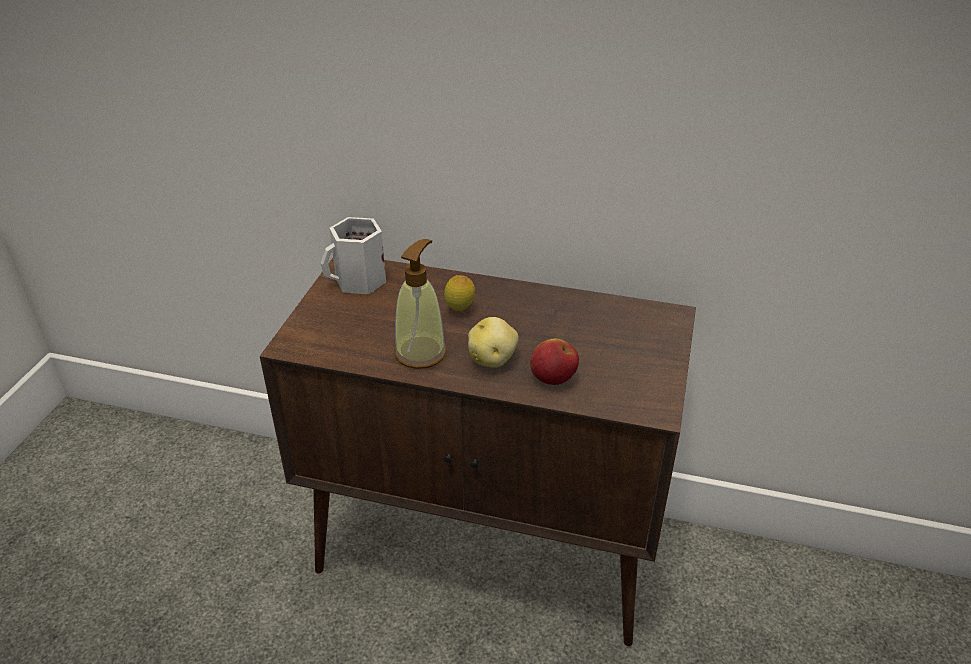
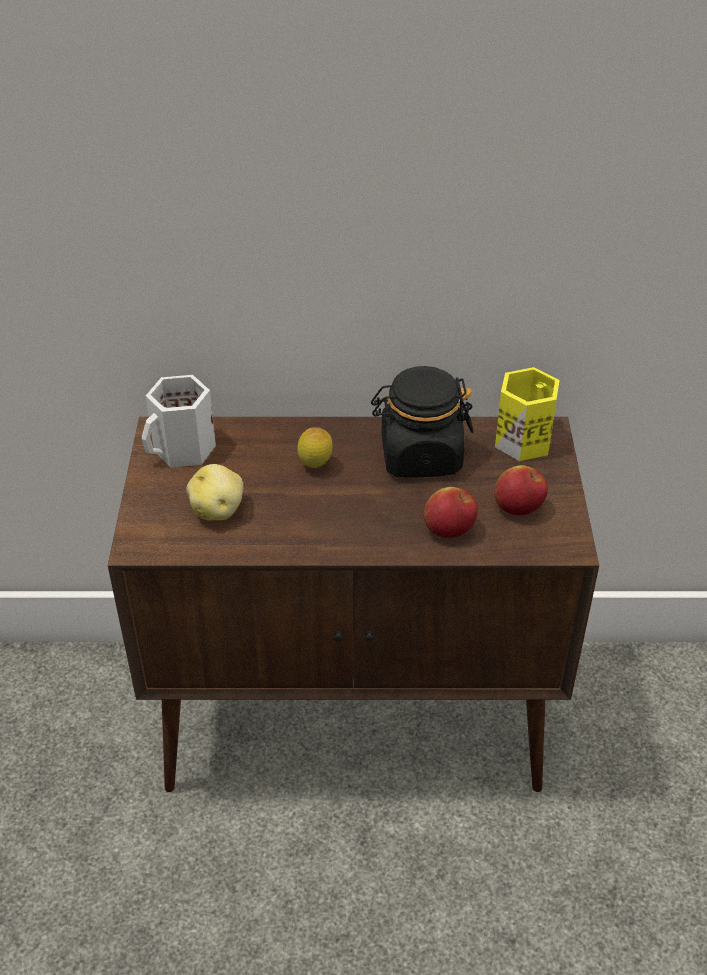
camera: 15 degrees left, 5 degrees up
(420, 352) = (292, 526): soap dispenser -> none
(493, 359) = (375, 519): potato -> potato (218, 510)
(552, 317) = (420, 456): none -> black jar
(622, 372) = (518, 508): none -> apple
(648, 318) = (523, 439): none -> yellow mug

